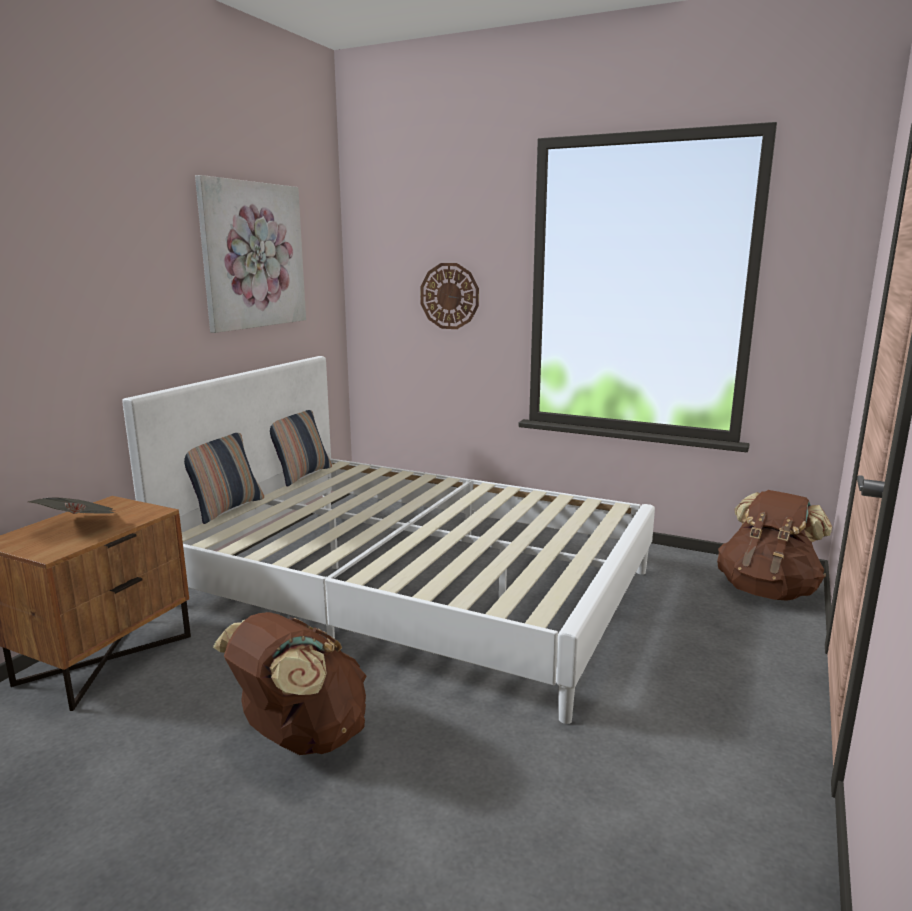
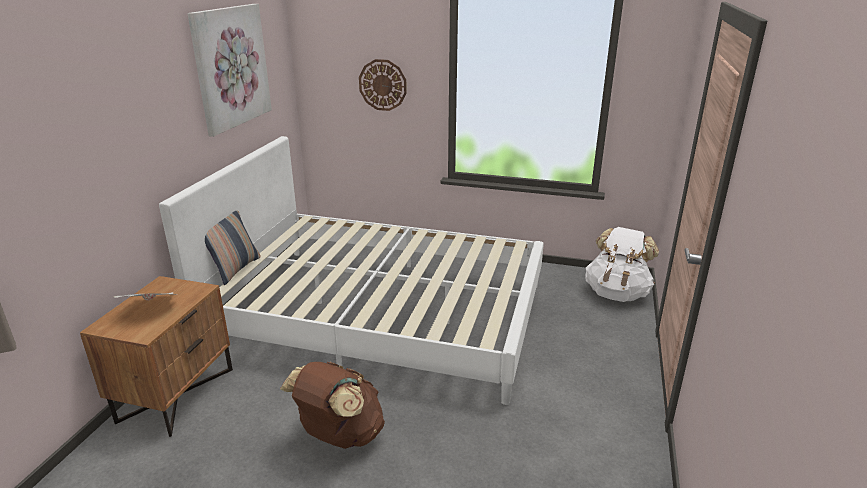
camera: 10 degrees left, 10 degrees up
(301, 475) = (280, 232): pillow -> none
(767, 590) = (617, 293): brown backpack -> white backpack

